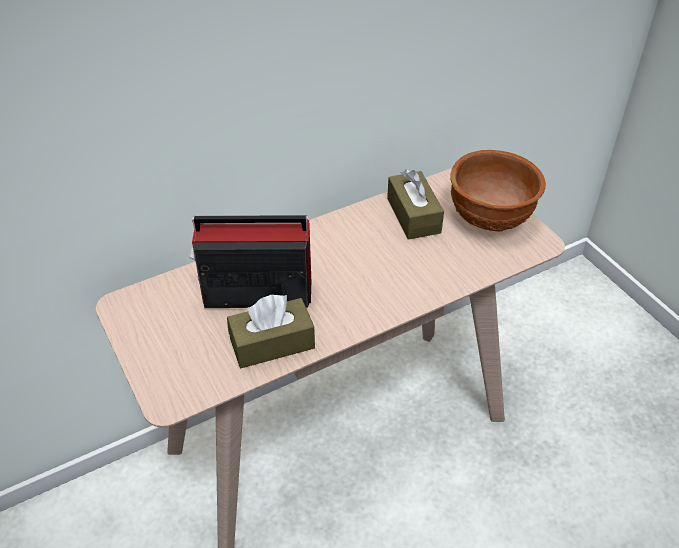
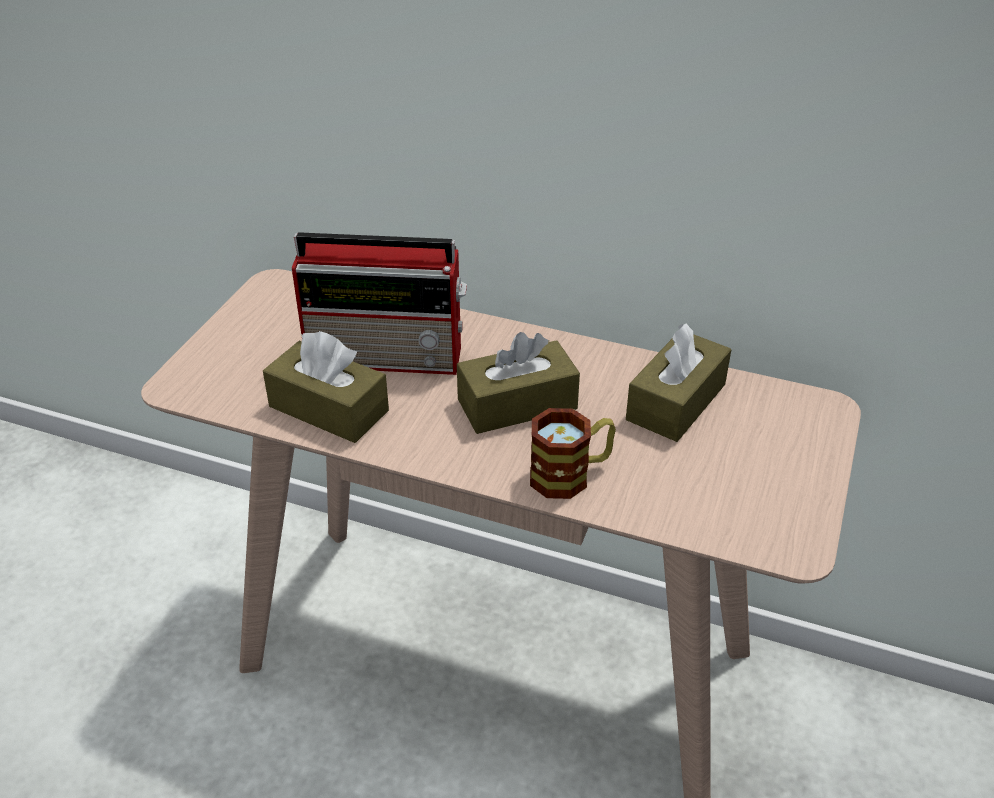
camera: 50 degrees right, 5 degrees down
(254, 293) = (389, 356): radio -> radio turned 135 degrees clockwise
(353, 269) = (517, 404): none -> brown tissue box
(426, 282) = (571, 474): none -> mug
(491, 220) = (768, 474): brown bowl -> none

